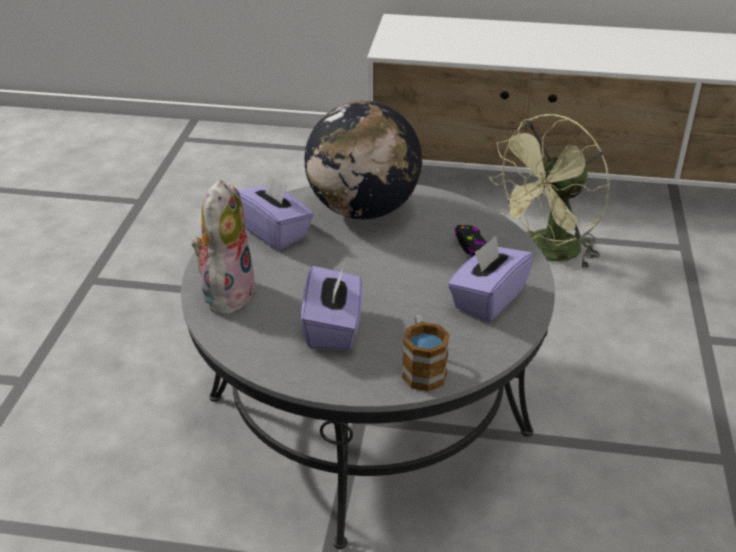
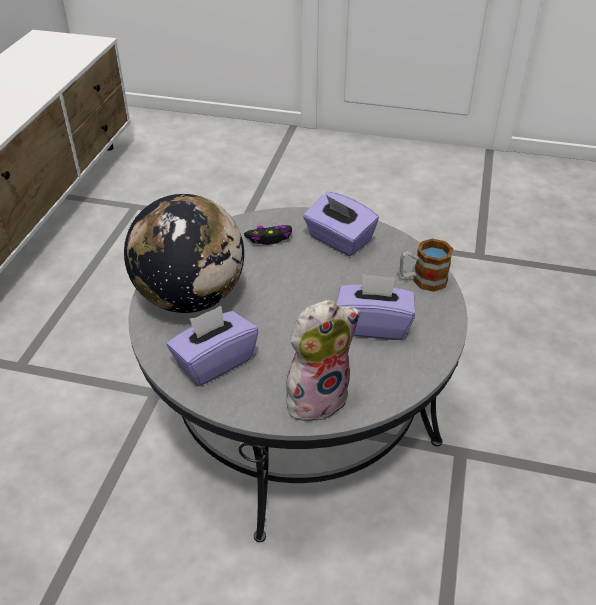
camera: 85 degrees left, 5 degrees up
(227, 293) = (317, 397): plush toy -> plush toy turned 135 degrees clockwise
(547, 253) = (112, 277): green fan -> none

